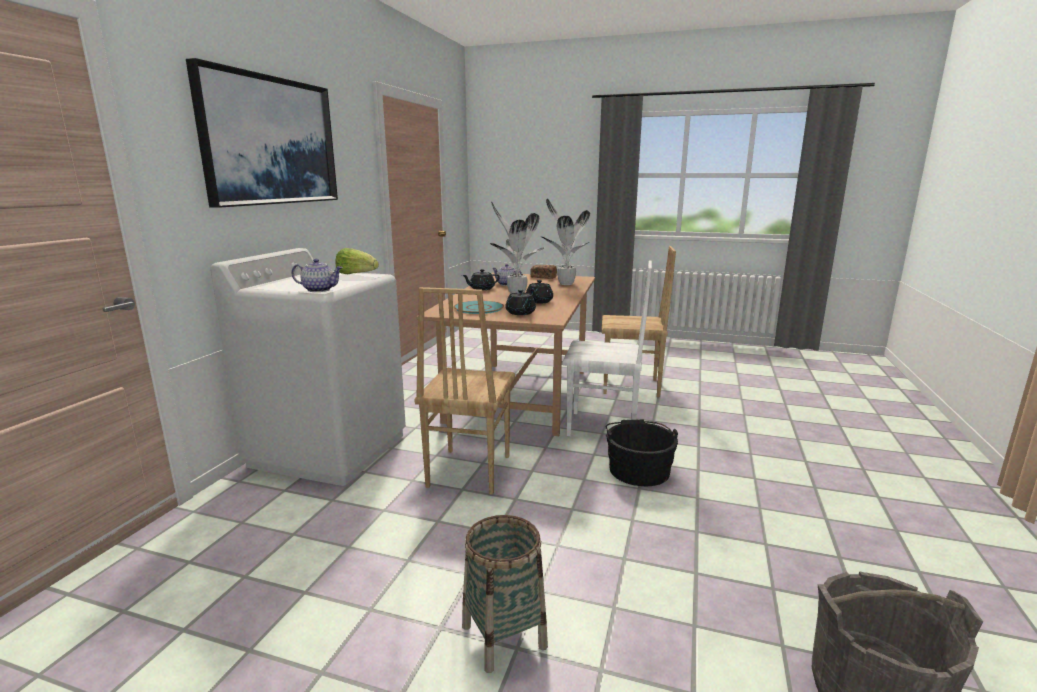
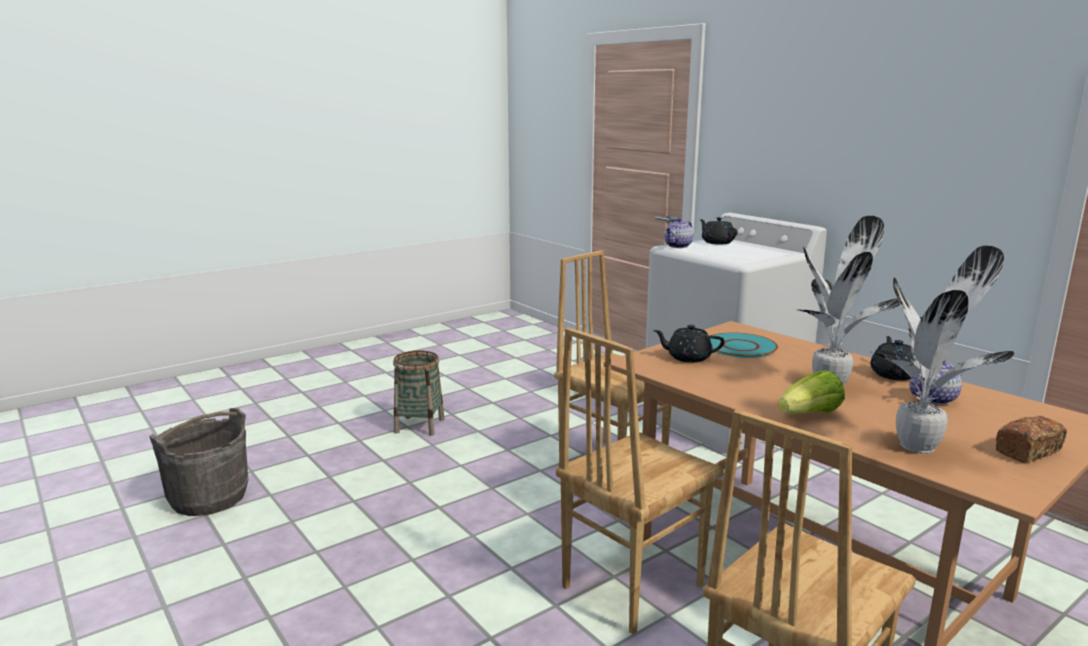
camera: 125 degrees right, 0 degrees up
(270, 141) = (827, 109): picture -> none
(356, 274) = (752, 258): lettuce -> lettuce (810, 415)
(538, 302) = (750, 382): black teapot -> black teapot (717, 242)
(603, 427) = (630, 586): white chair -> brown chair
(638, 468) = (504, 555): black bucket -> none

